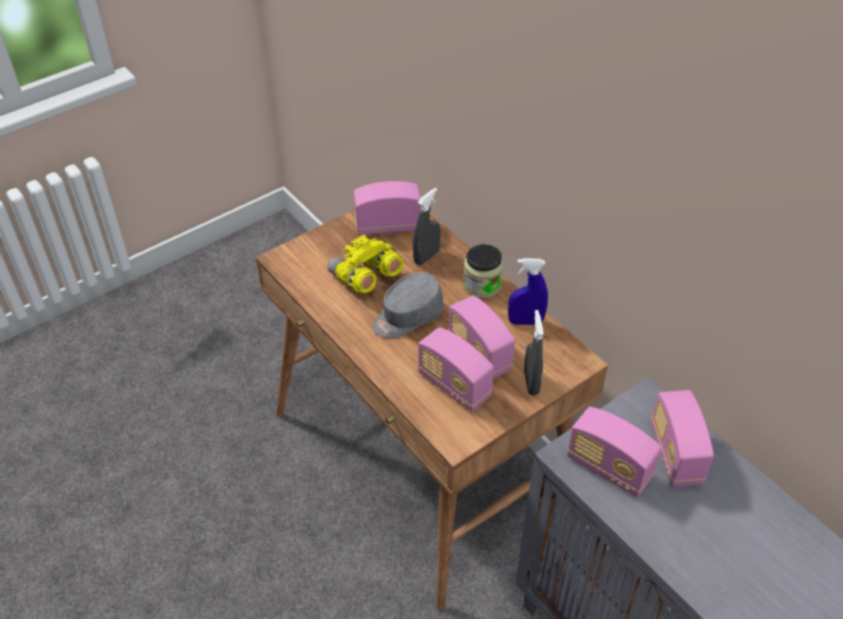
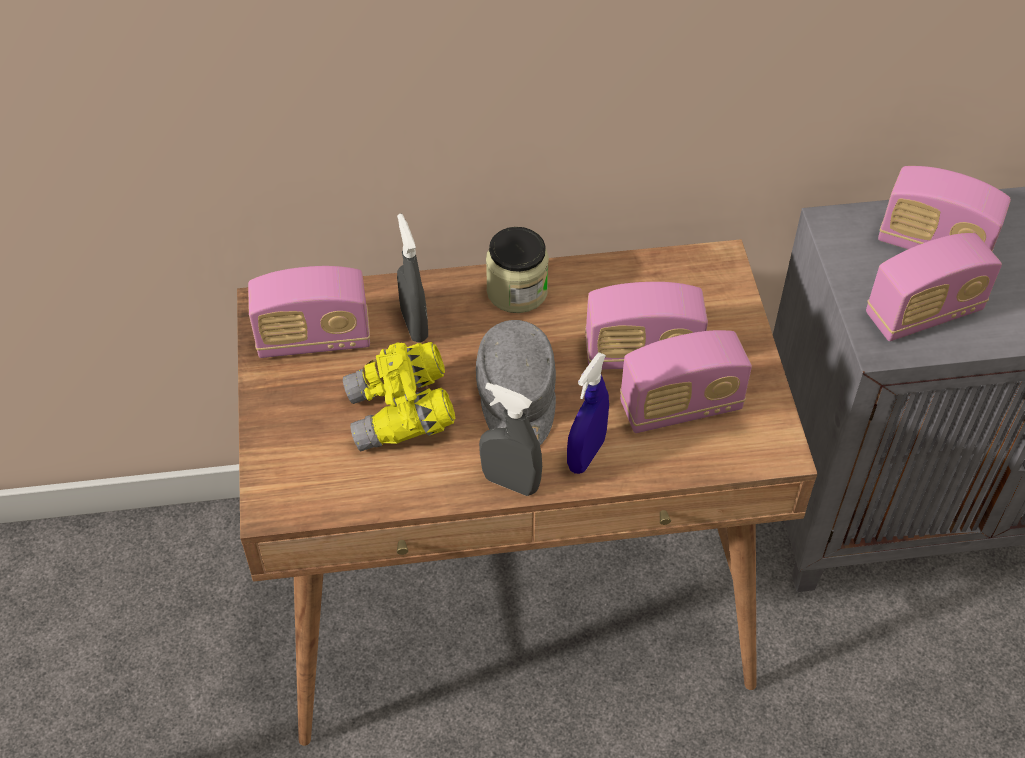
camera: 60 degrees left, 5 degrees up
(388, 226) = (314, 340): radio -> radio turned 120 degrees counterclockwise
(525, 322) = (616, 280): blue spray bottle -> blue spray bottle (586, 455)
(531, 383) = (725, 326): grey spray bottle -> grey spray bottle (510, 482)

